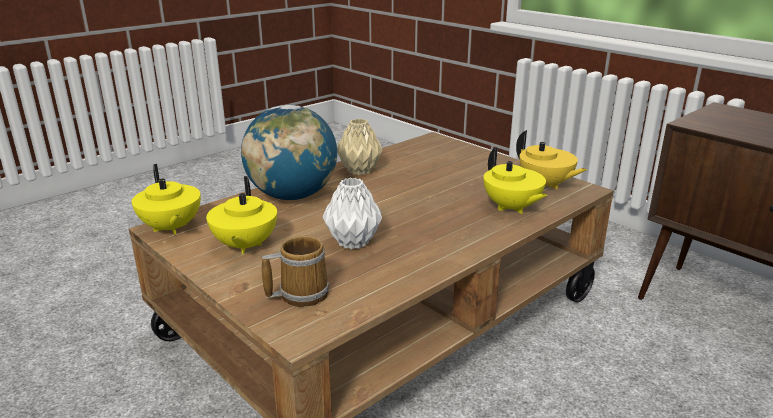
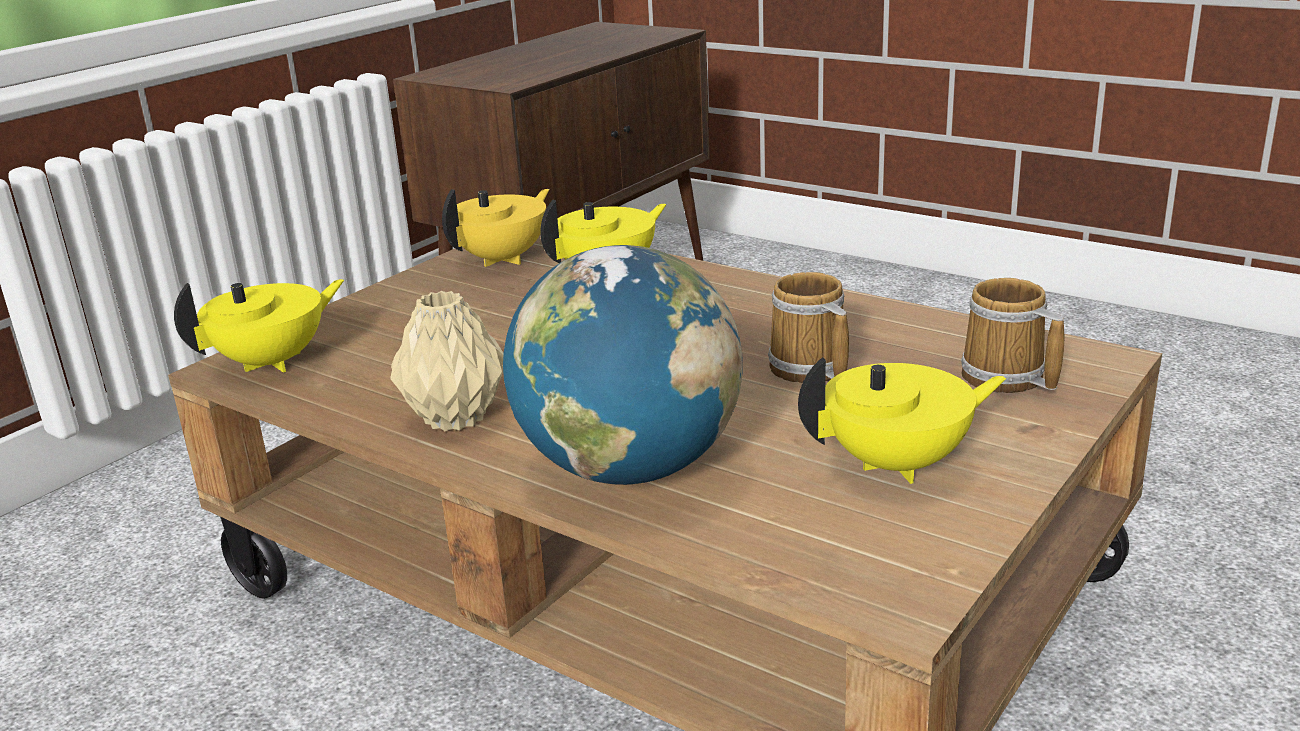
camera: 100 degrees left, 0 degrees up
(171, 228) = (889, 583): yellow teapot -> yellow teapot (274, 362)
(352, 242) = (808, 369): white vase -> mug

